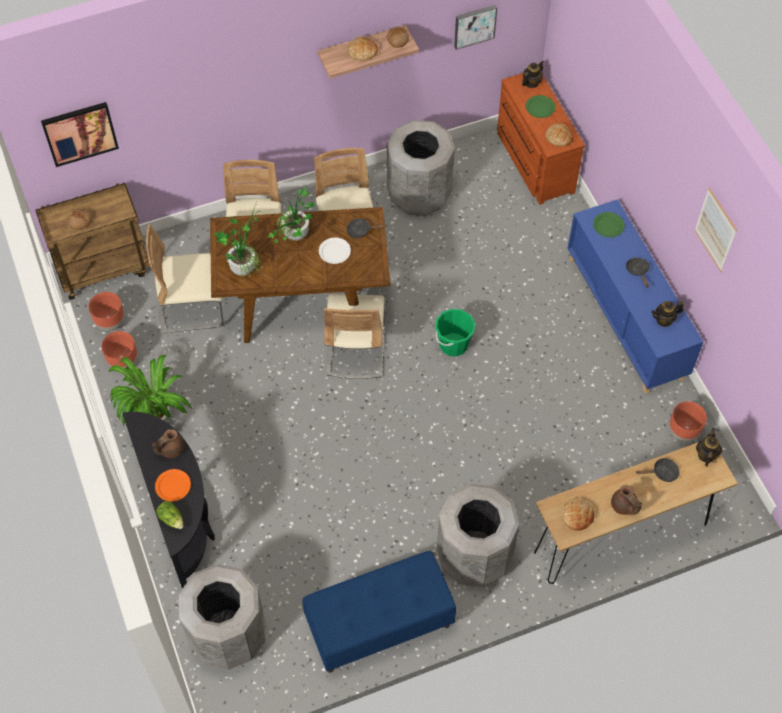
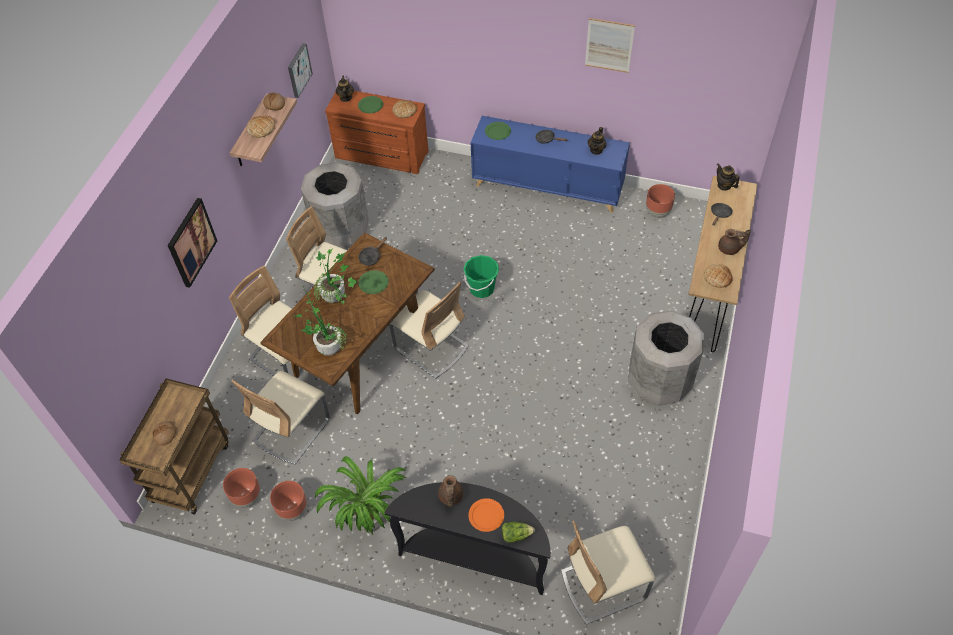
camera: 50 degrees left, 5 degrees down
(80, 133) = (118, 353): picture -> picture (191, 242)
(228, 635) = (603, 585): grey trash can -> beige chair
(334, 252) = (373, 283): white plate -> green plate
(379, 625) = (670, 475): blue bench -> none

